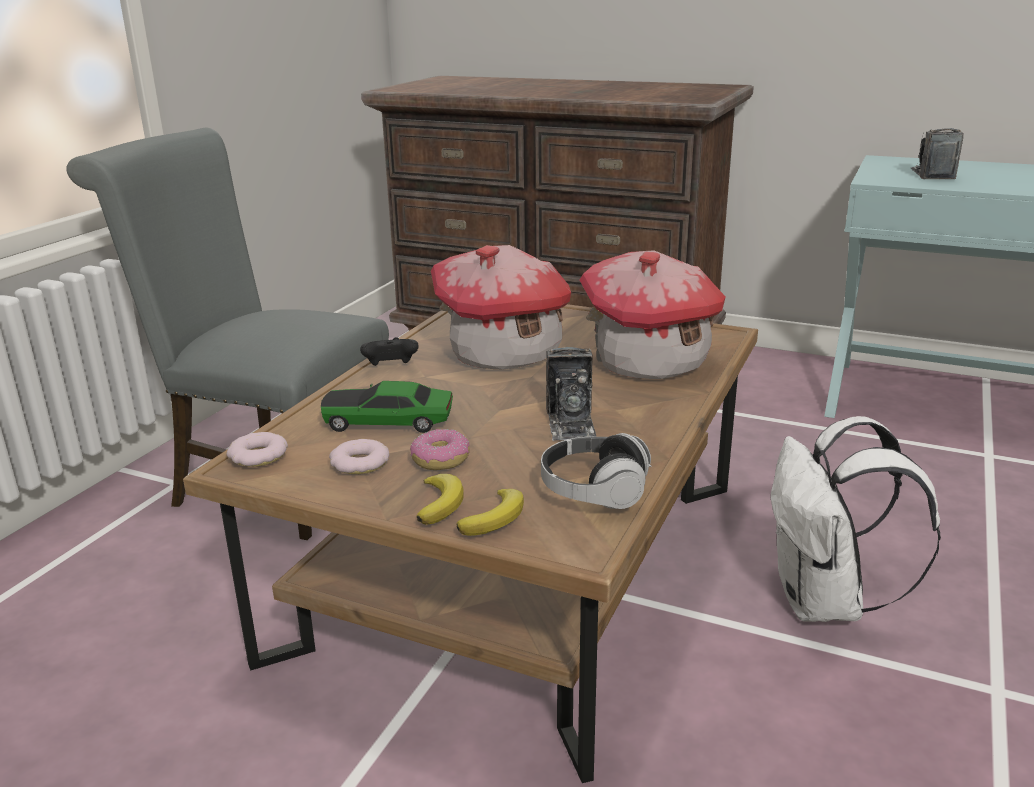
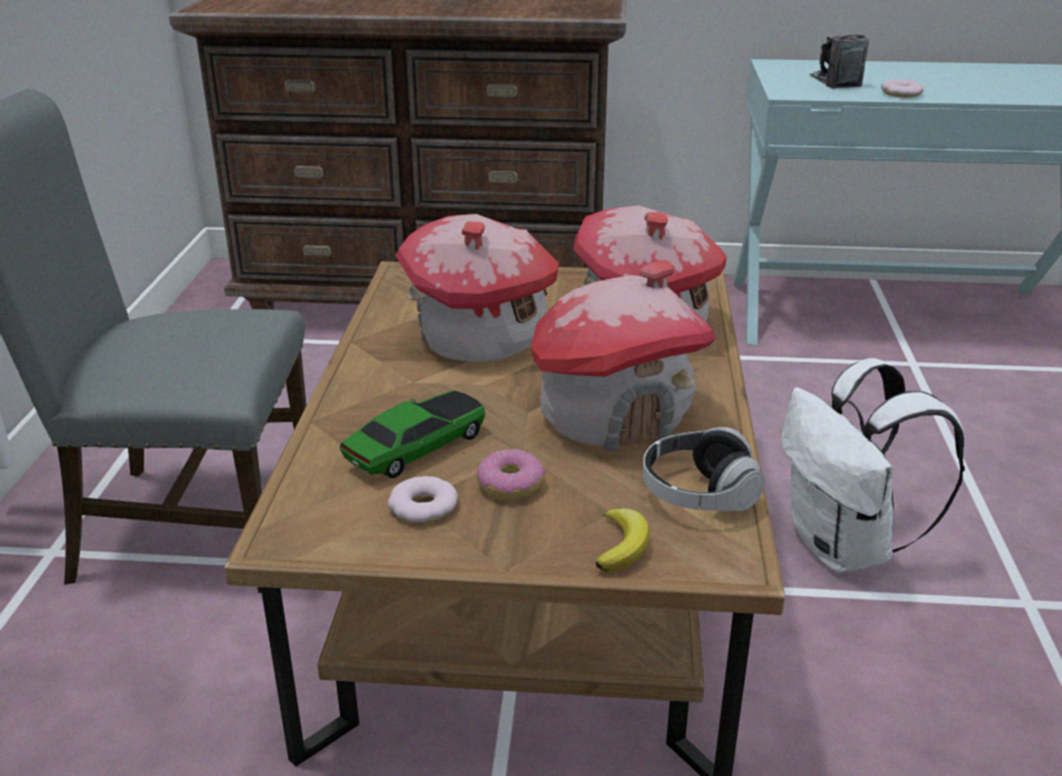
camera: 20 degrees left, 5 degrees up
(258, 456) = (297, 520): donut -> donut (901, 93)
(388, 422) = (416, 449): toy car -> toy car turned 150 degrees clockwise
(390, 367) = (365, 376): black game controller -> none
(440, 503) = (551, 539): banana -> none
(571, 422) = (615, 415): camera -> toy house

